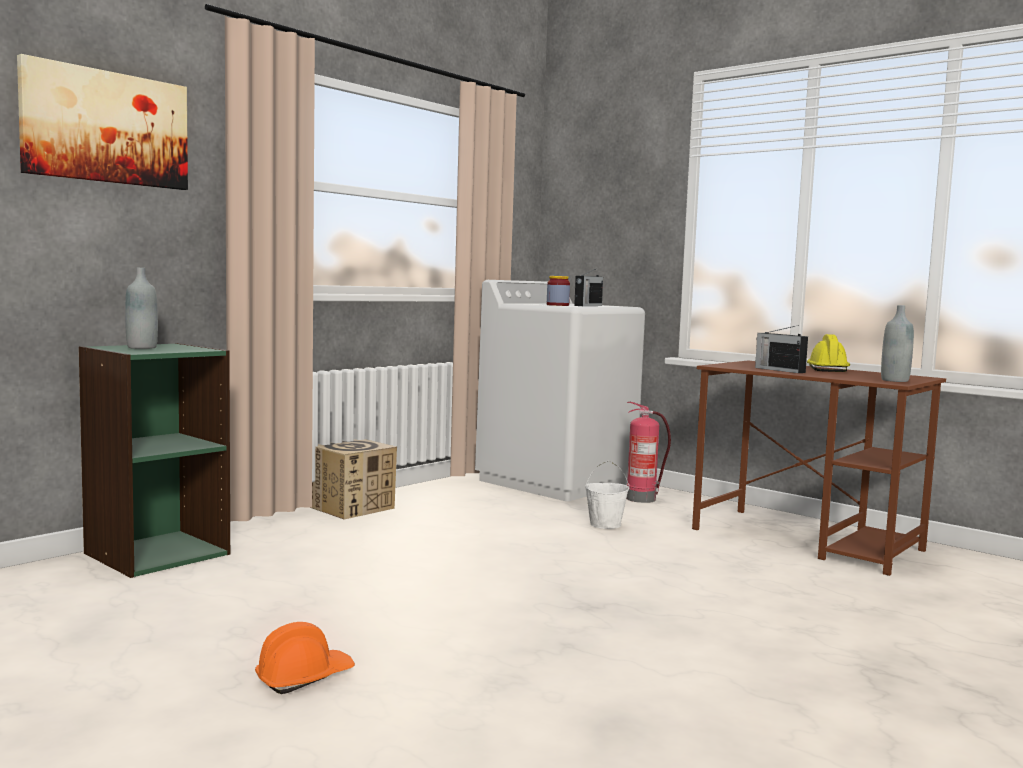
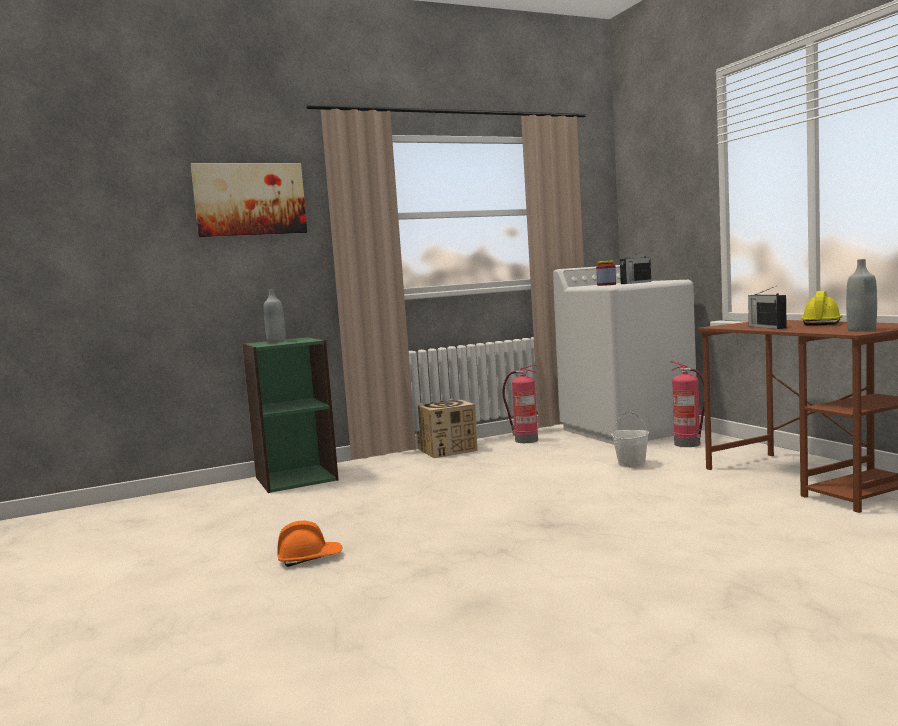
camera: 25 degrees right, 0 degrees up
(444, 494) = (525, 440): none -> fire extinguisher

